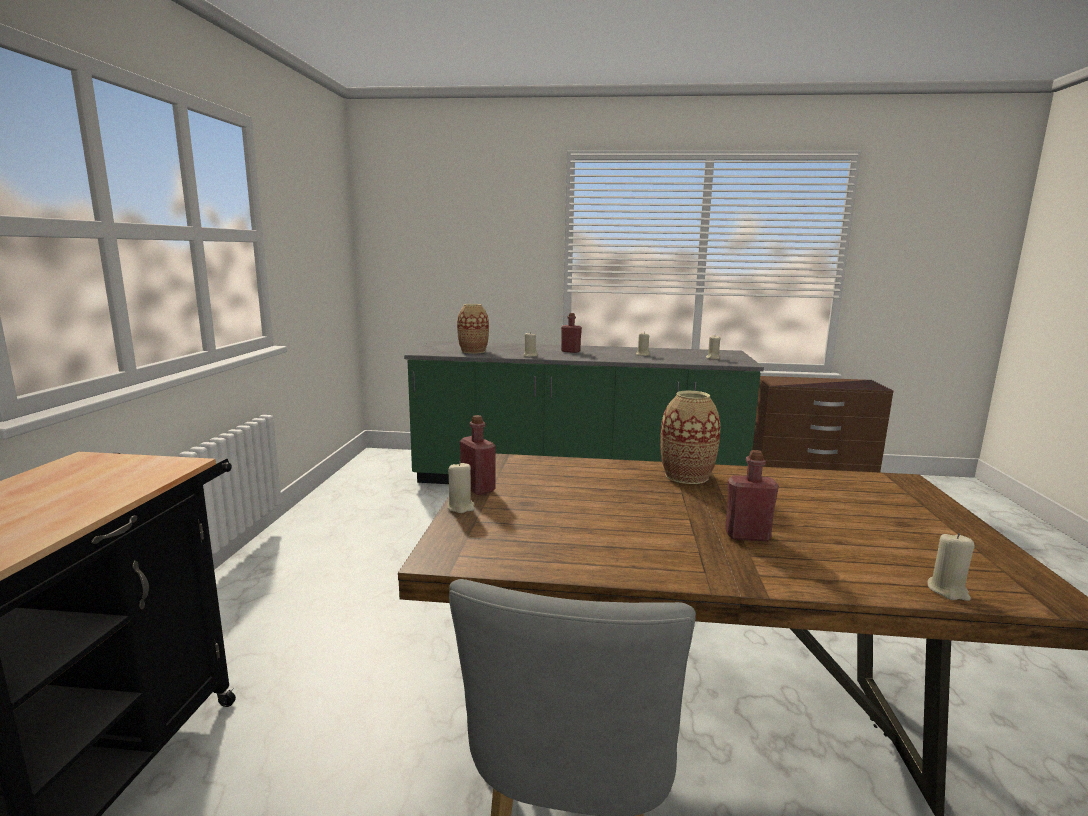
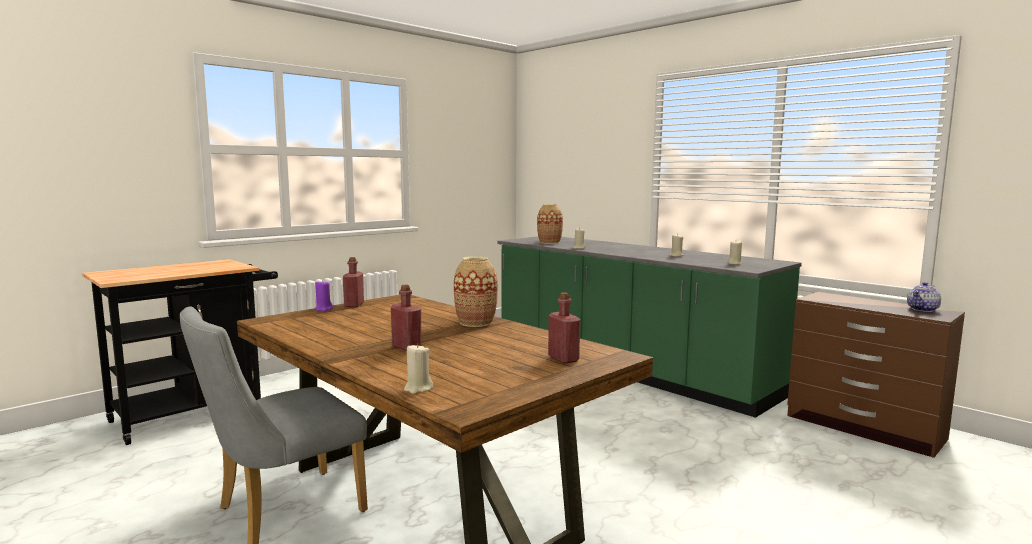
camera: 40 degrees right, 5 degrees down
(461, 507) = (323, 309): beige candle -> purple candle
(570, 351) = (623, 248): red bottle -> red bottle (563, 359)
(852, 382) = (923, 309): none -> teapot

